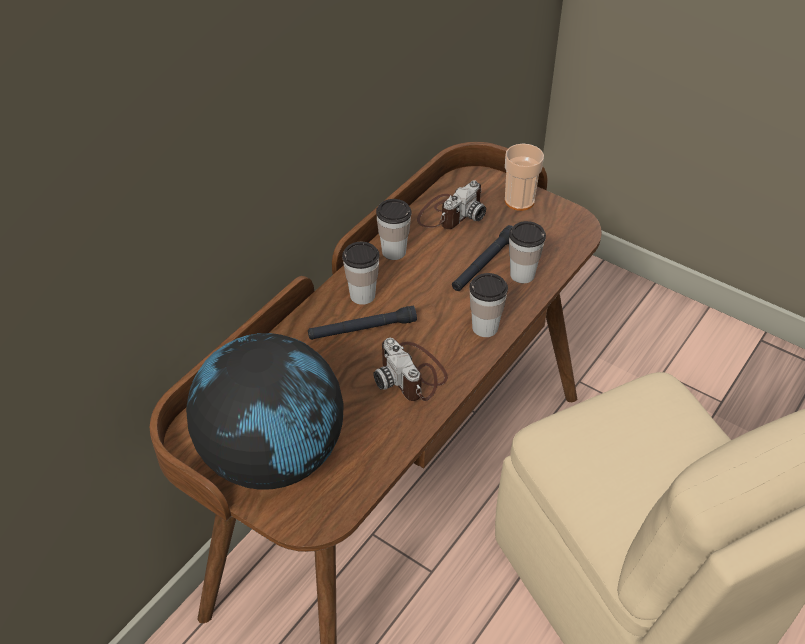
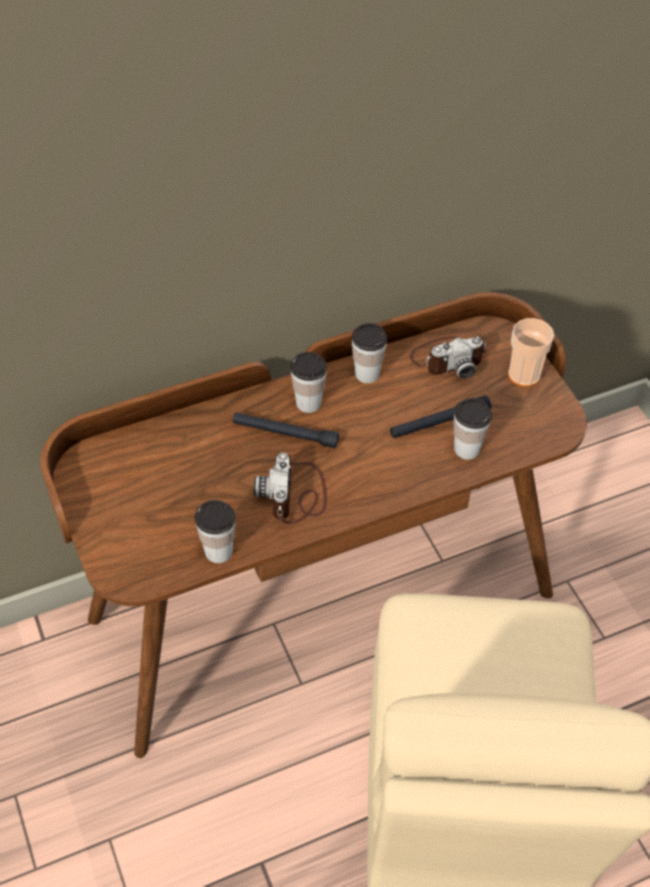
camera: 30 degrees right, 5 degrees up
(273, 456) = (134, 509): globe -> none
(485, 327) = (392, 483): cup -> cup (218, 551)

